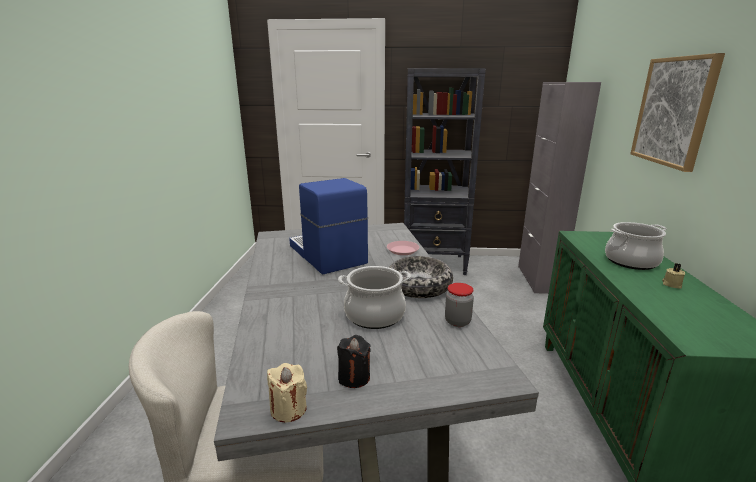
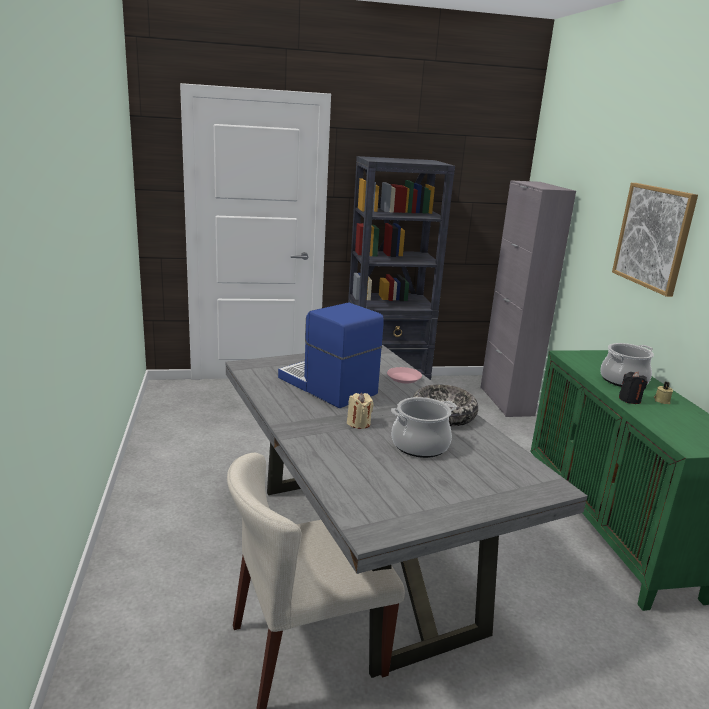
camera: 15 degrees left, 0 degrees up
(288, 409) = (401, 526): beige candle -> beige candle (358, 423)
(354, 377) = (438, 498): black candle -> black candle (629, 400)
(457, 321) = (497, 445): jar -> none

